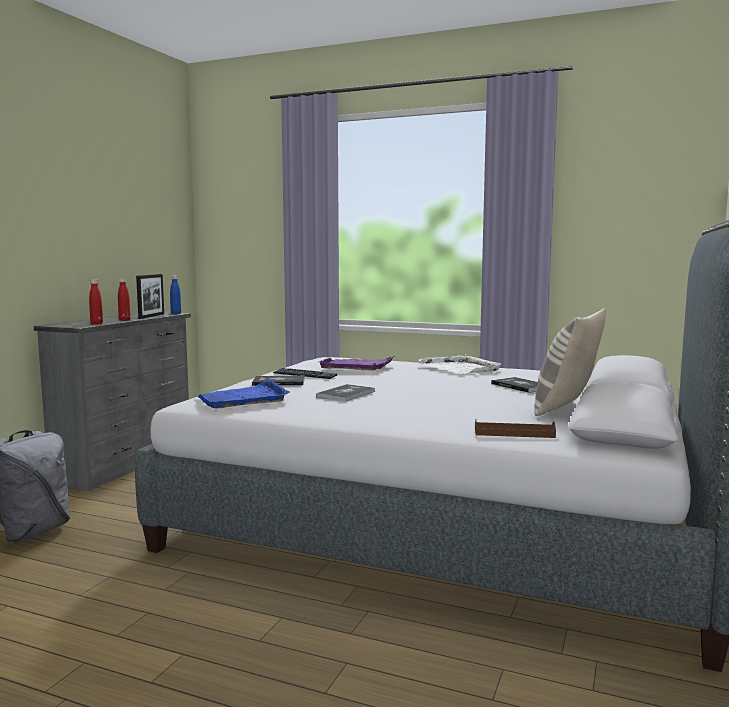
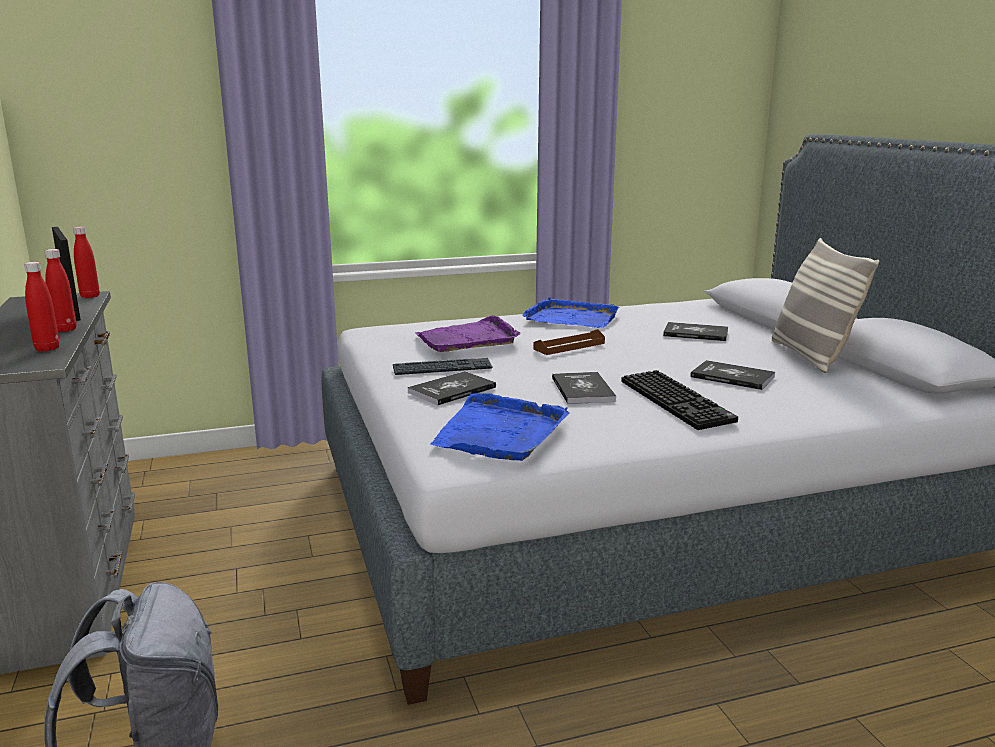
camera: 40 degrees left, 10 degrees up
(176, 313) = (90, 296): blue bottle -> red bottle
(381, 408) = (678, 401): none -> keyboard
(460, 368) = (571, 318): white tray -> blue tray
(461, 406) = (732, 377): none -> book
(514, 433) = (869, 401): brown tray -> brown tray (569, 346)

